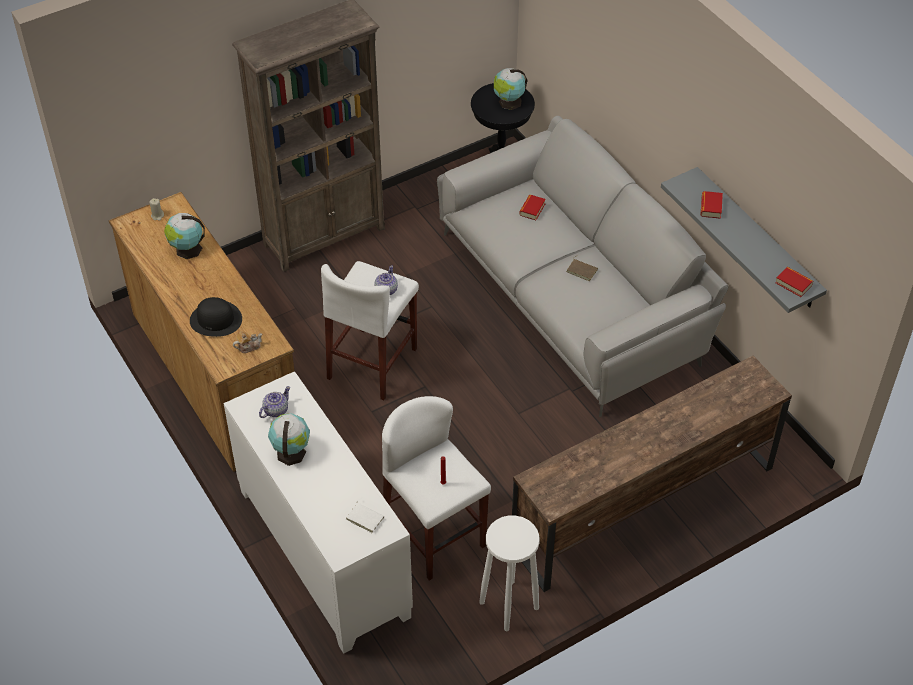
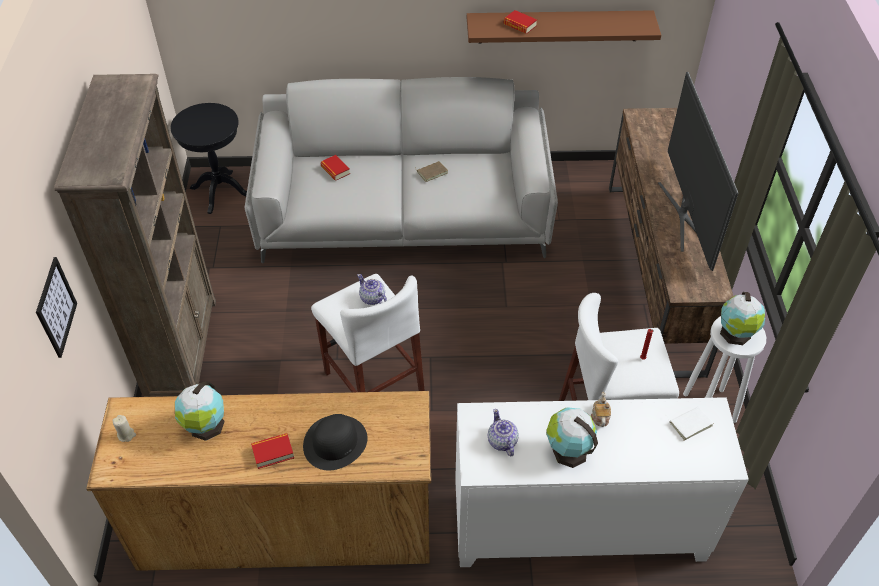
camera: 60 degrees left, 0 degrees up
(187, 112) = (56, 307): none -> picture
(248, 346) = (397, 428): teapot -> teapot (600, 416)
(509, 102) = (208, 119): globe -> globe (735, 334)
(634, 452) = (685, 215): none -> television
(756, 239) = (558, 26): grey shelf -> brown shelf
(793, 284) = (636, 22): book -> book (273, 453)

